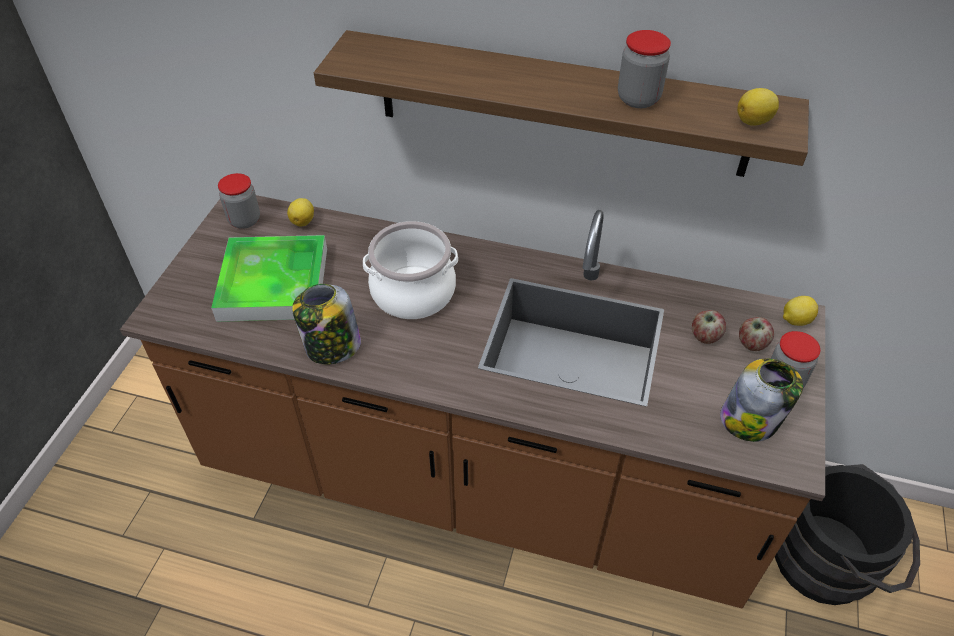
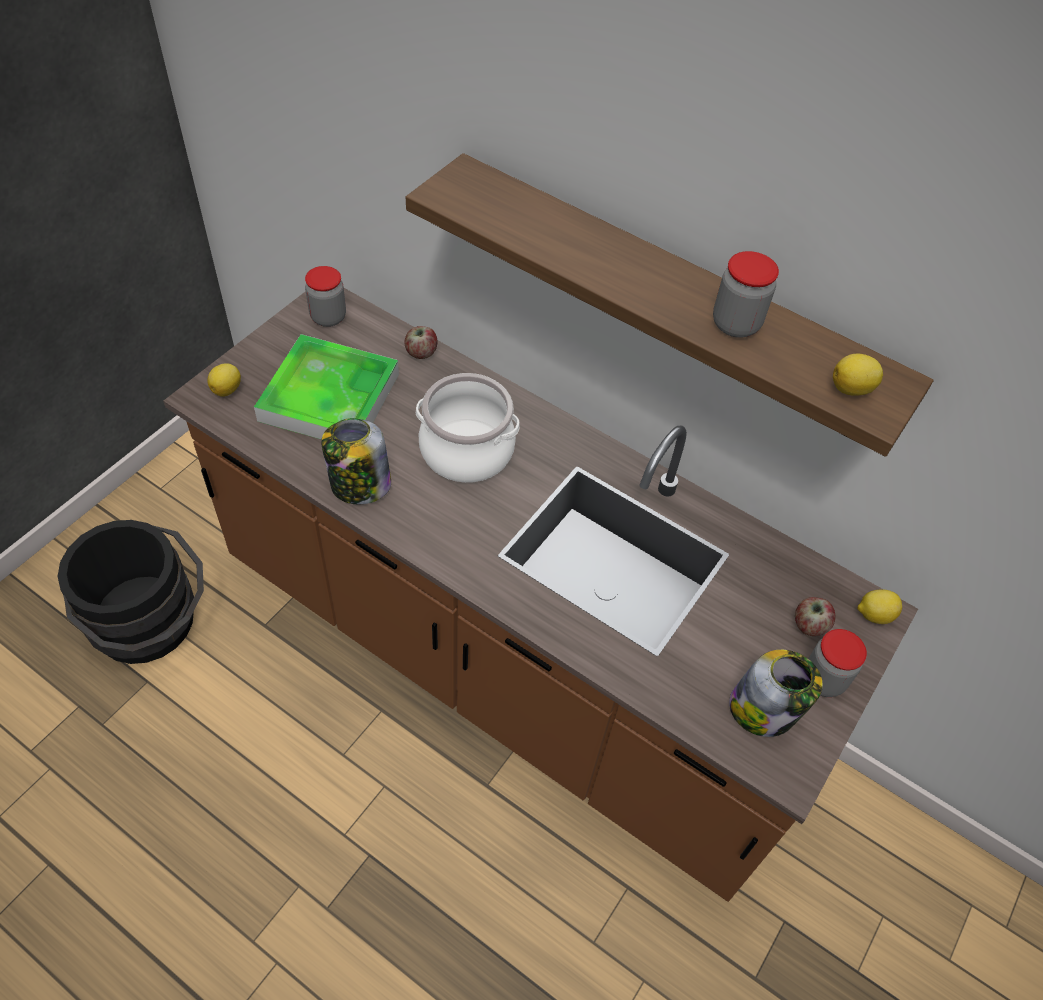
camera: 15 degrees right, 5 degrees up
(303, 221) = (387, 336): lemon -> lemon (227, 389)
(705, 336) = (759, 600): apple -> apple (421, 353)
(832, 562) = (862, 890): black bucket -> black bucket (151, 626)

